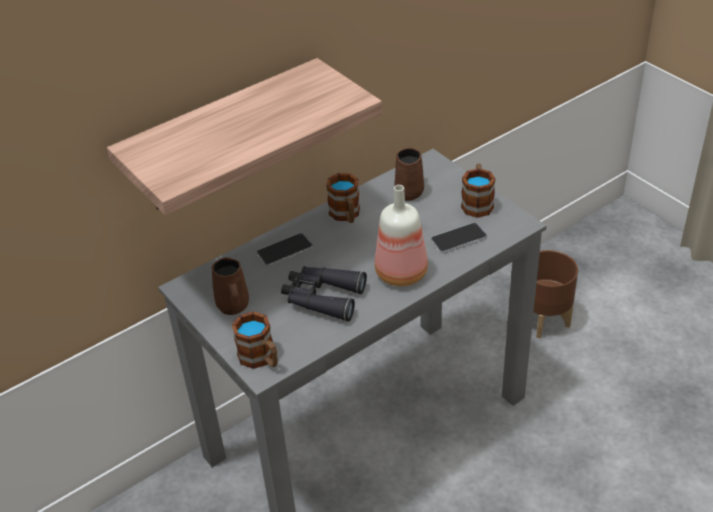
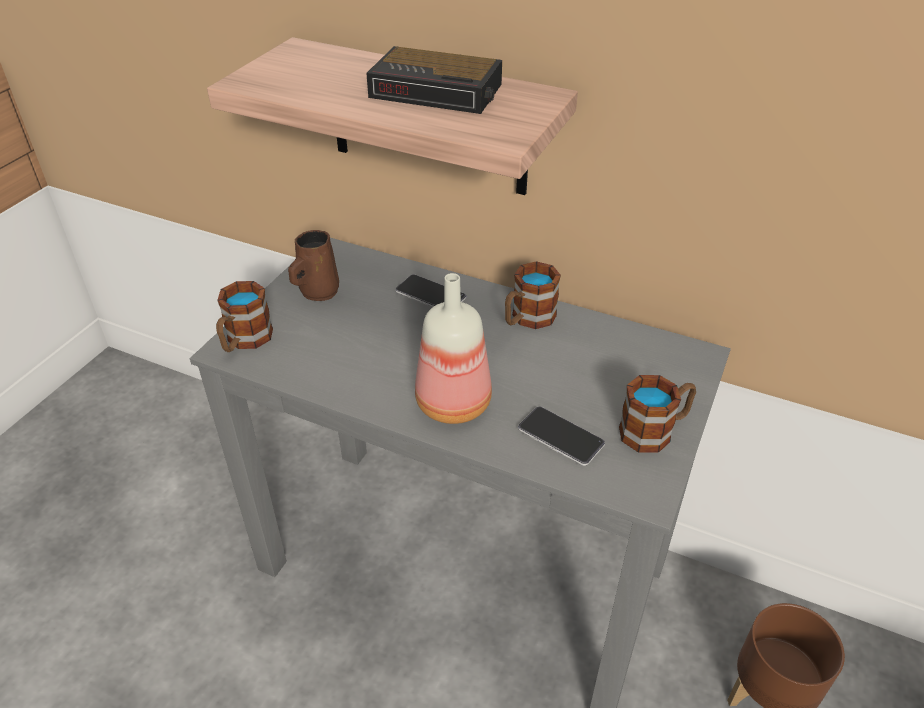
camera: 60 degrees right, 0 degrees up
(270, 105) = (438, 91): none -> alarm clock
(322, 298) = (367, 351): black binoculars -> none
(410, 191) = (619, 357): brown mug -> none

